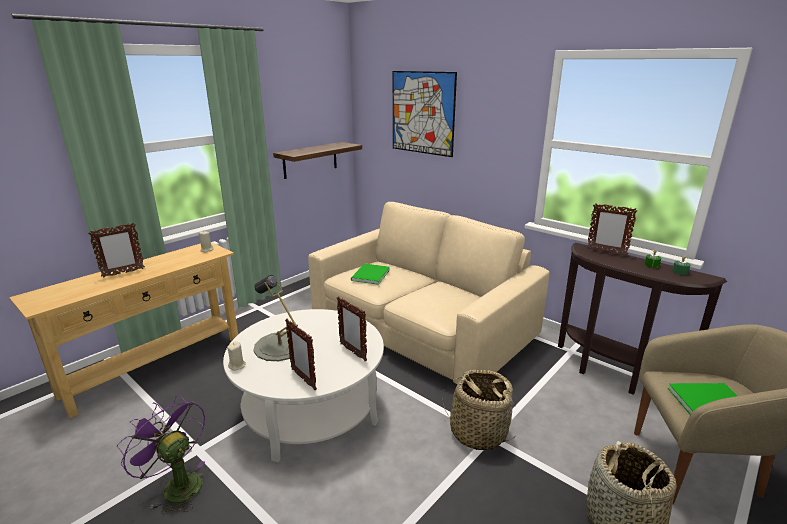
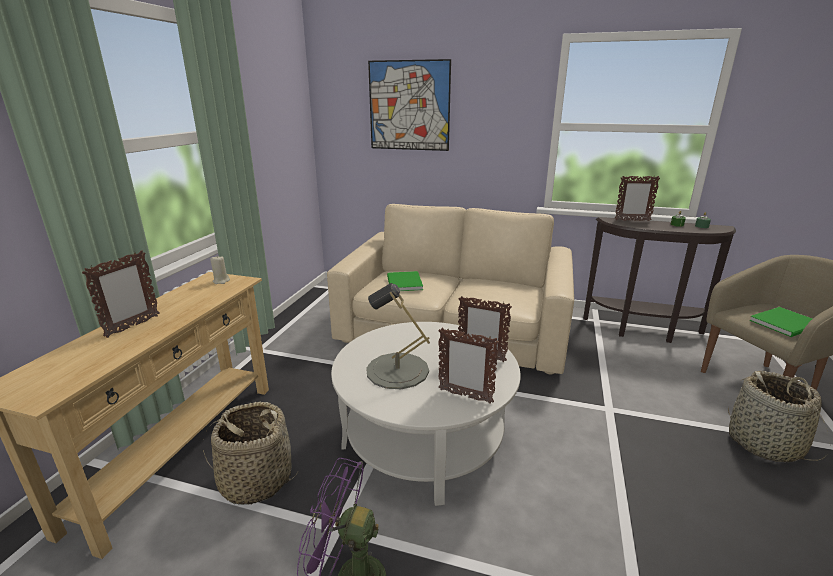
camera: 25 degrees left, 0 degrees up
(237, 365) = (373, 404): beige candle -> none
(310, 160) = (282, 166): shelf -> none
(478, 432) = (596, 408): basket -> basket (256, 480)

